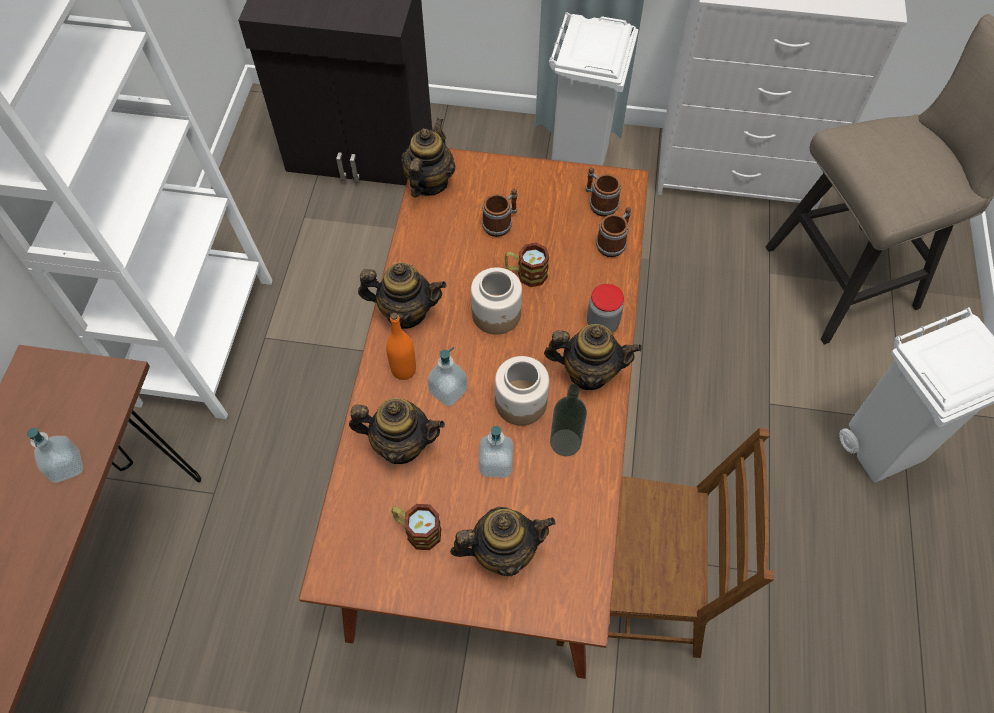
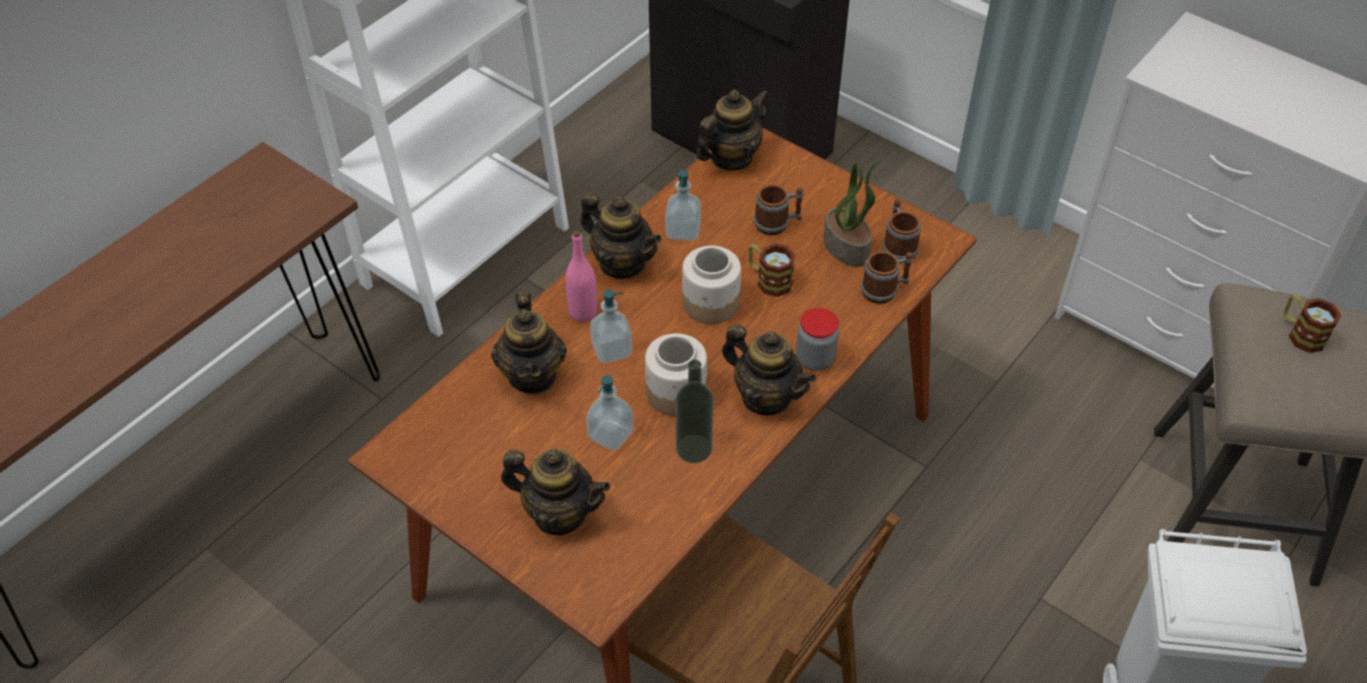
camera: 30 degrees right, 10 degrees down
(66, 466) = (232, 255): soap dispenser -> soap dispenser (683, 231)
(401, 444) = (533, 375): teapot -> teapot turned 45 degrees clockwise
(403, 370) = (583, 312): orange bottle -> pink bottle
(417, 530) = (493, 455): mug -> mug (1300, 333)
(564, 220) = (847, 247): none -> potted plant
(580, 161) = (984, 246): white trash can -> none

